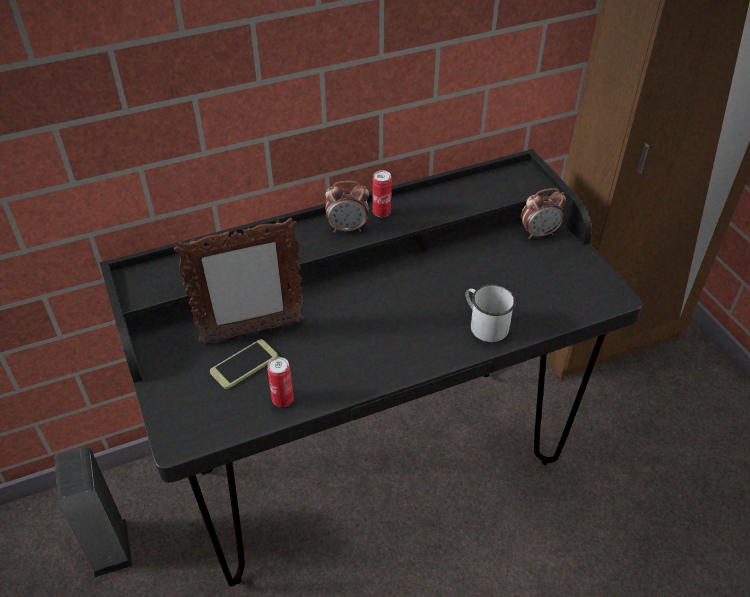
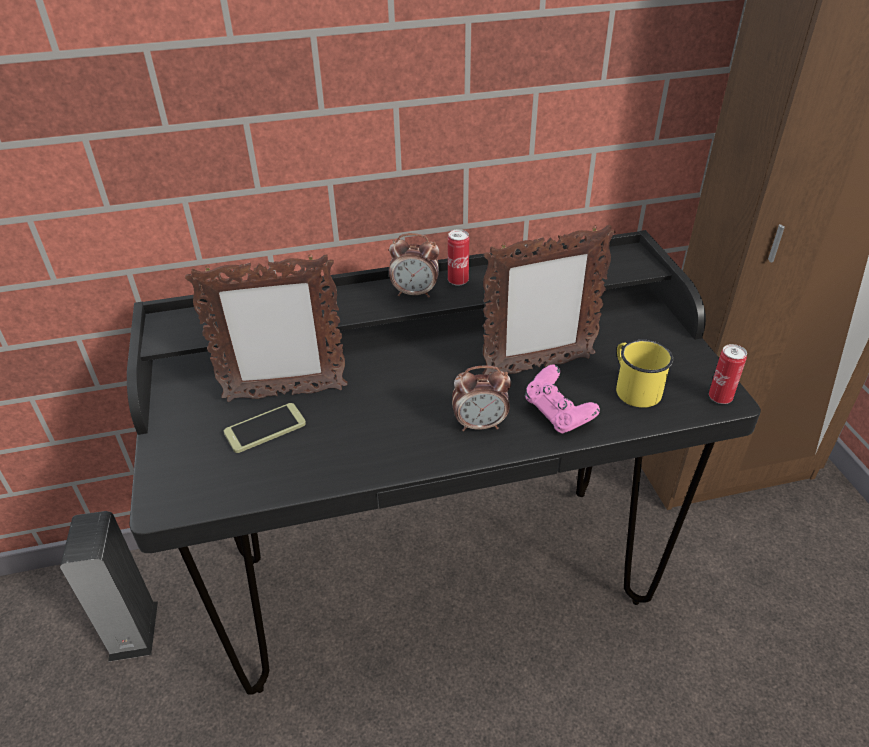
camera: 10 degrees right, 5 degrees down
(282, 400) = (297, 472): can -> can (720, 397)
(460, 284) = (537, 367): none -> picture frame
(484, 324) = (558, 414): white mug -> pink game controller
(539, 233) = (642, 322): alarm clock -> alarm clock (480, 425)
(541, 294) = (633, 388): none -> yellow mug

